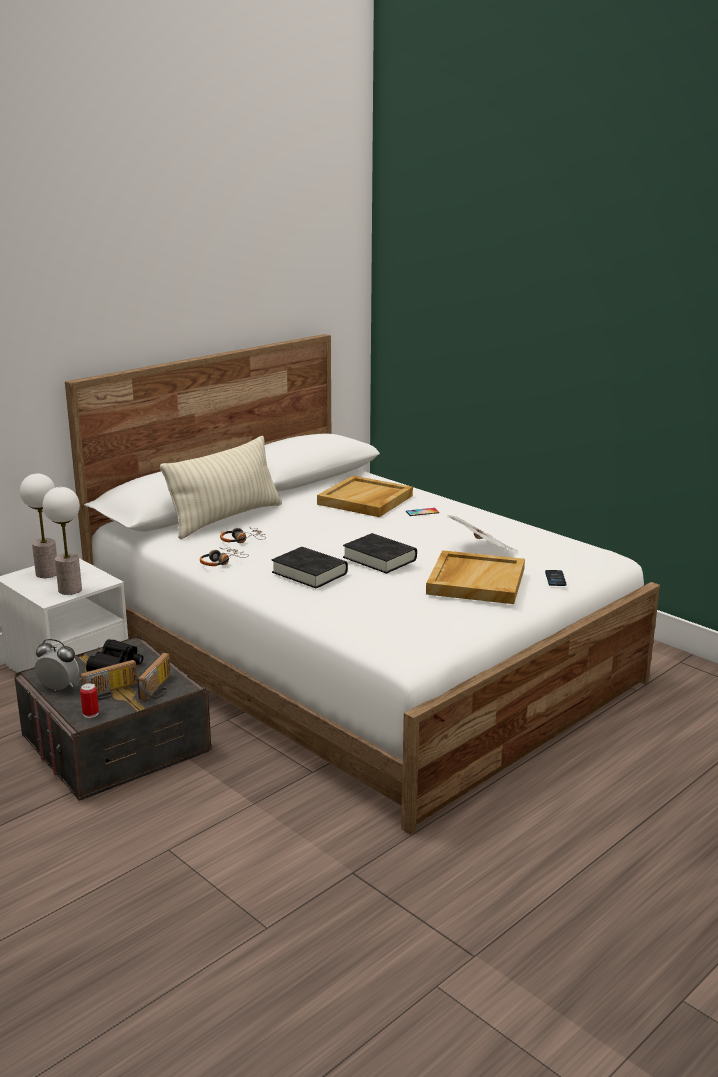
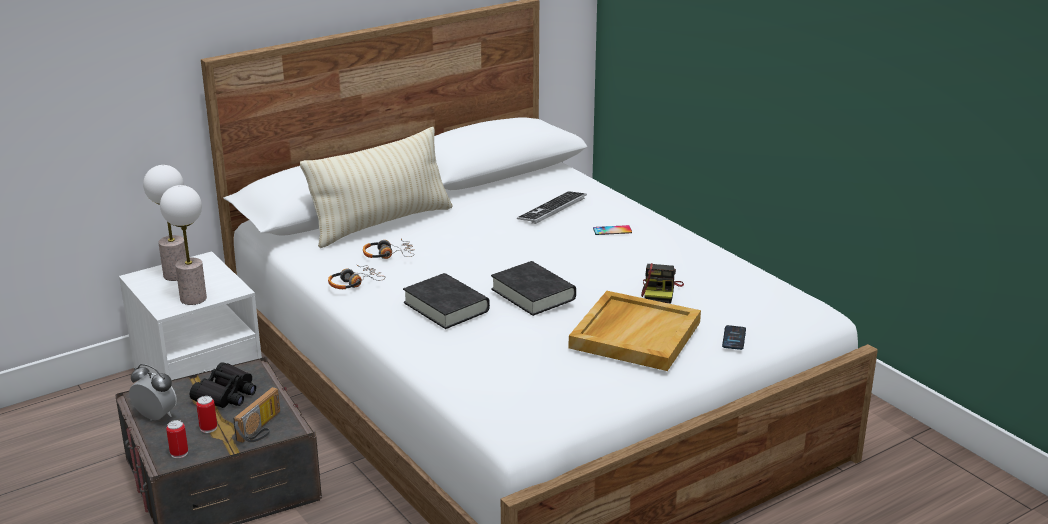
camera: 10 degrees right, 5 degrees up
(110, 692) = (208, 428): radio -> can
(365, 500) = (552, 209): beige tray -> keyboard
(481, 551) = (660, 291): newspaper -> camera

